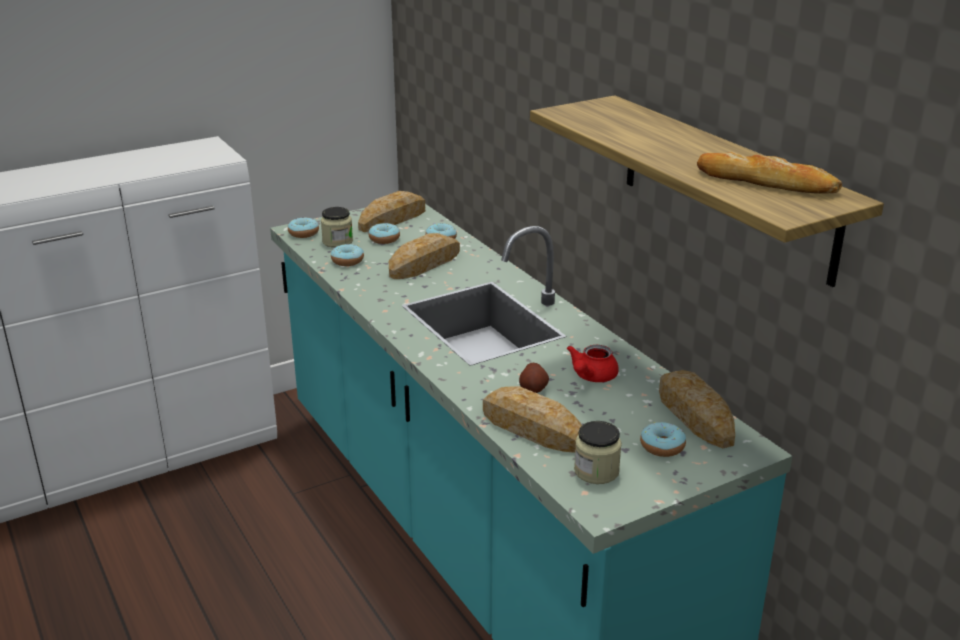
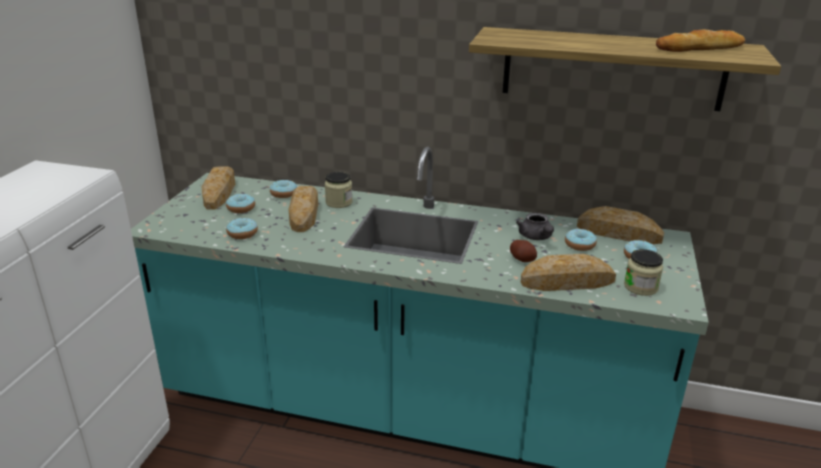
camera: 45 degrees left, 0 degrees up
(303, 233) = (164, 228): donut -> donut (579, 245)
(337, 241) = (206, 223): jar -> jar (339, 202)
(591, 377) = (536, 237): red teapot -> grey teapot

